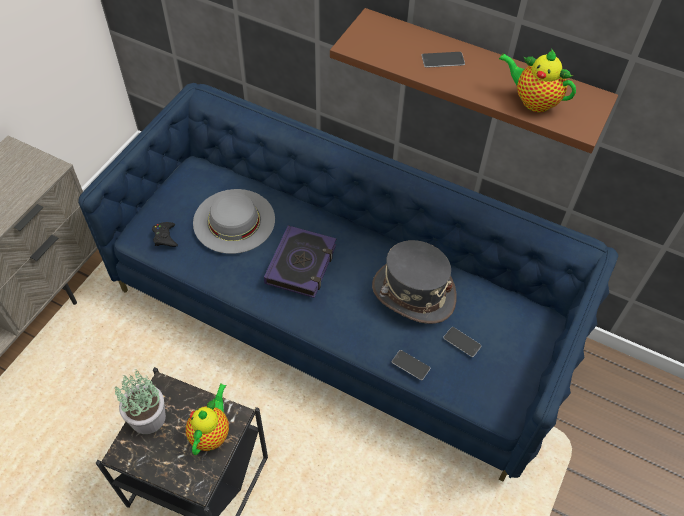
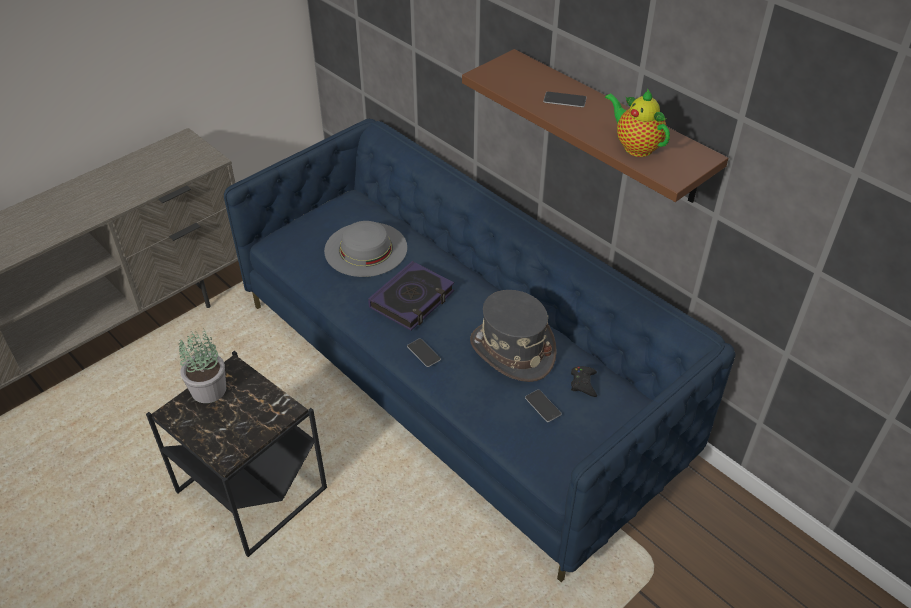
camera: 20 degrees right, 10 degrees down
(165, 237) = (296, 249): black game controller -> black game controller (583, 383)
(211, 433) = (259, 417): teapot -> none
(410, 365) = (481, 414): phone -> phone (423, 353)

